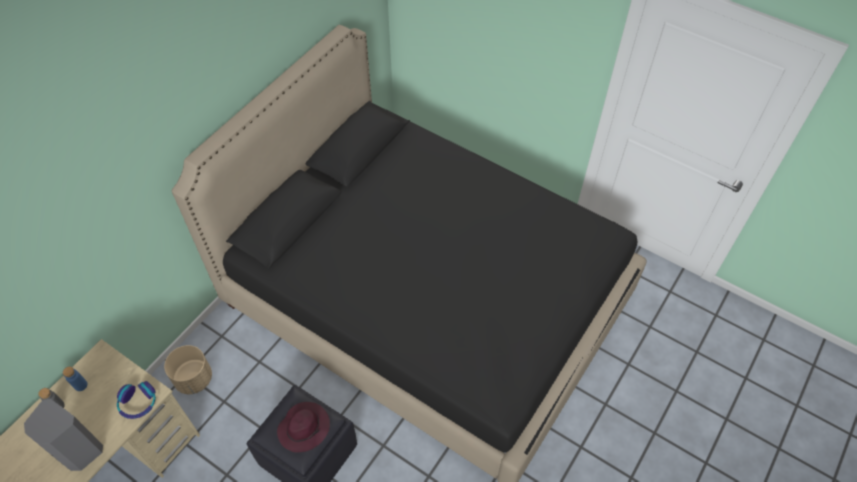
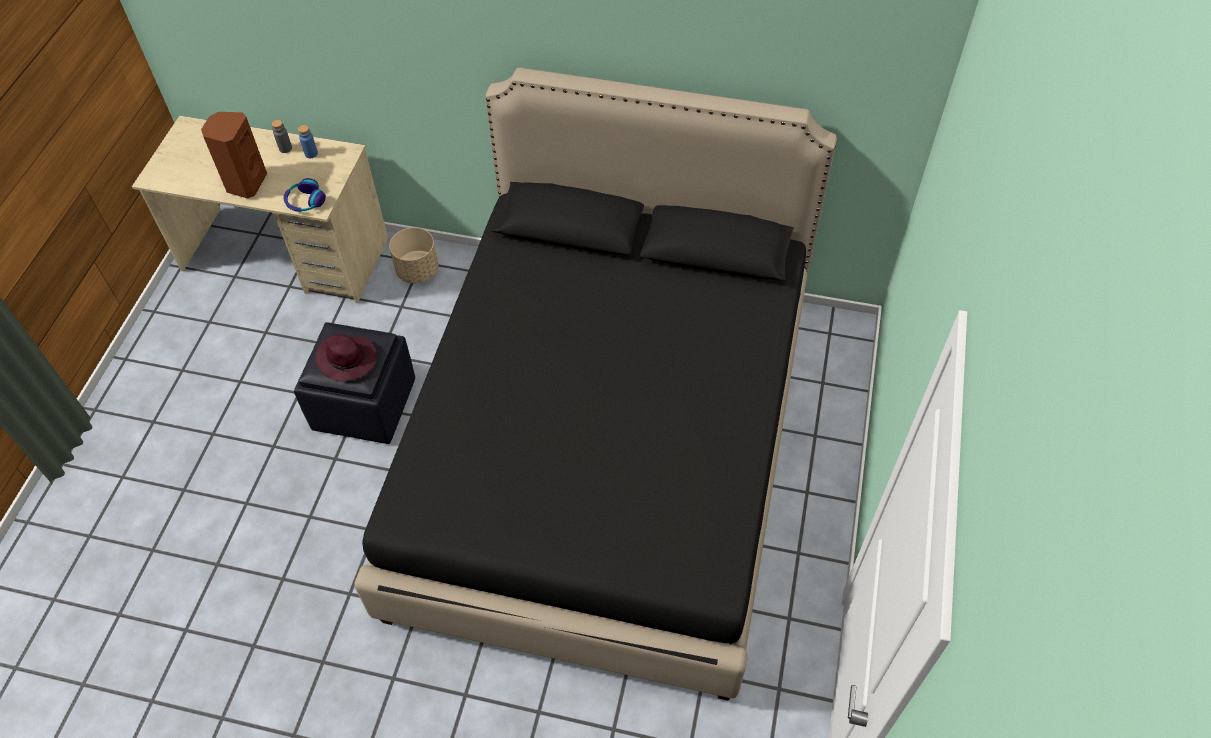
camera: 70 degrees right, 0 degrees up
(79, 451) = (245, 183): grey speaker -> brown speaker

